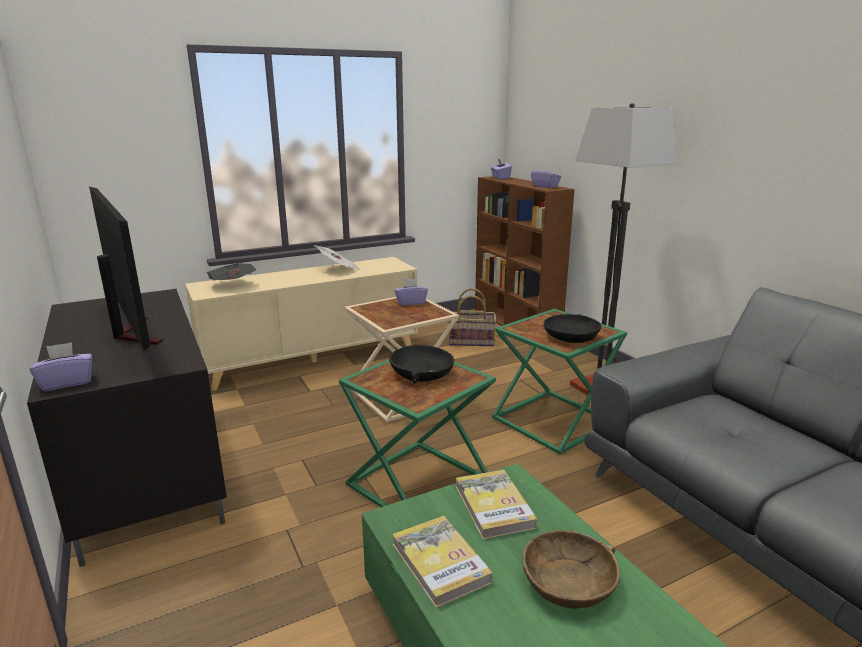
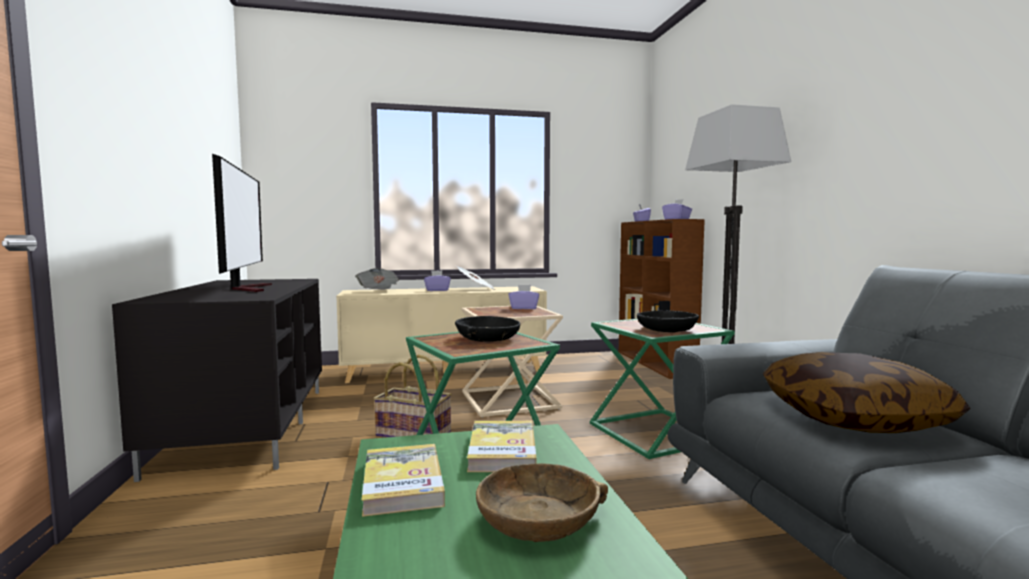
camera: 15 degrees right, 15 degrees down
(67, 382) = (158, 299): purple tissue box -> purple tissue box (437, 290)
(471, 341) = (602, 370): basket -> basket (414, 433)
(748, 437) = (853, 418): none -> pillow

